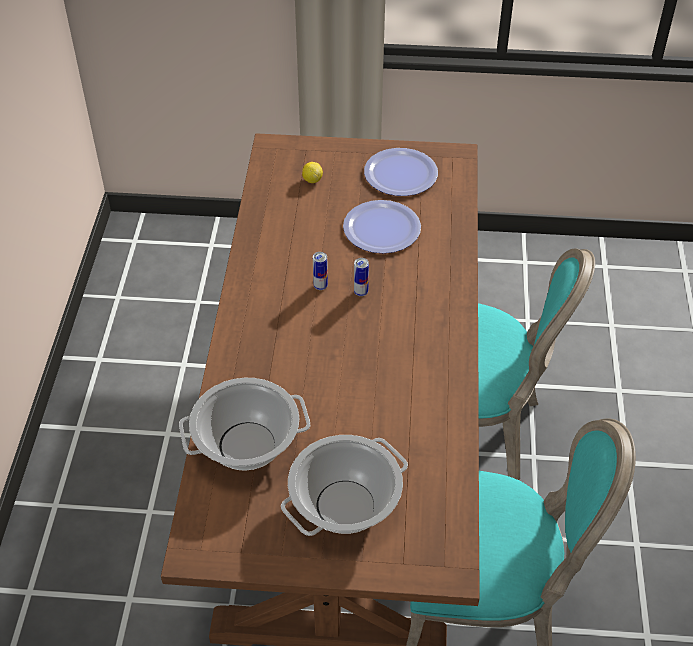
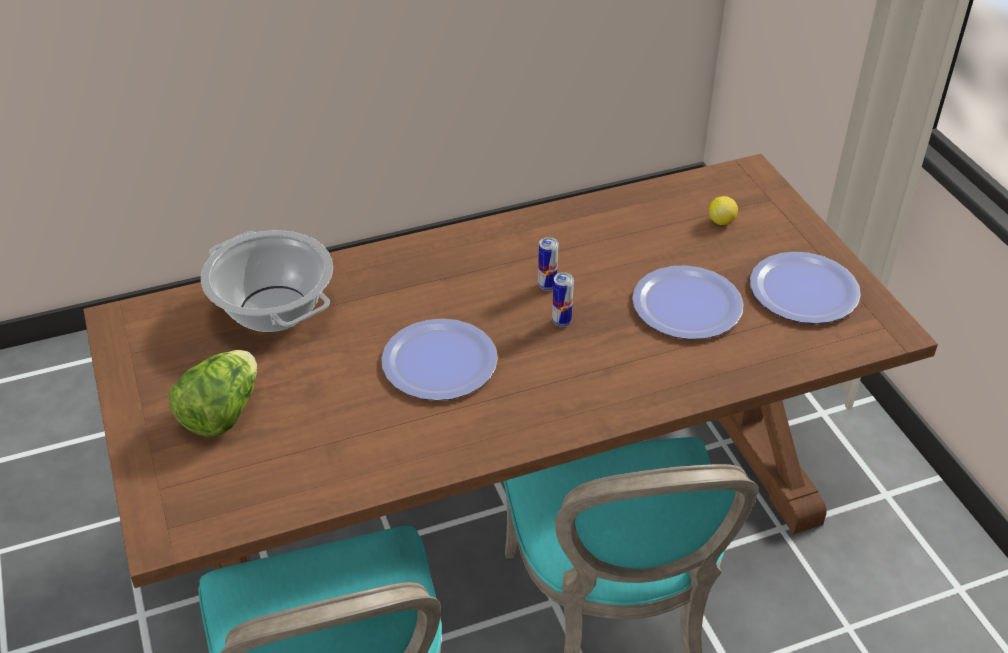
camera: 65 degrees right, 5 degrees down
(345, 506) = (221, 413): cooking pot -> lettuce
(362, 367) = (439, 361): none -> plate

